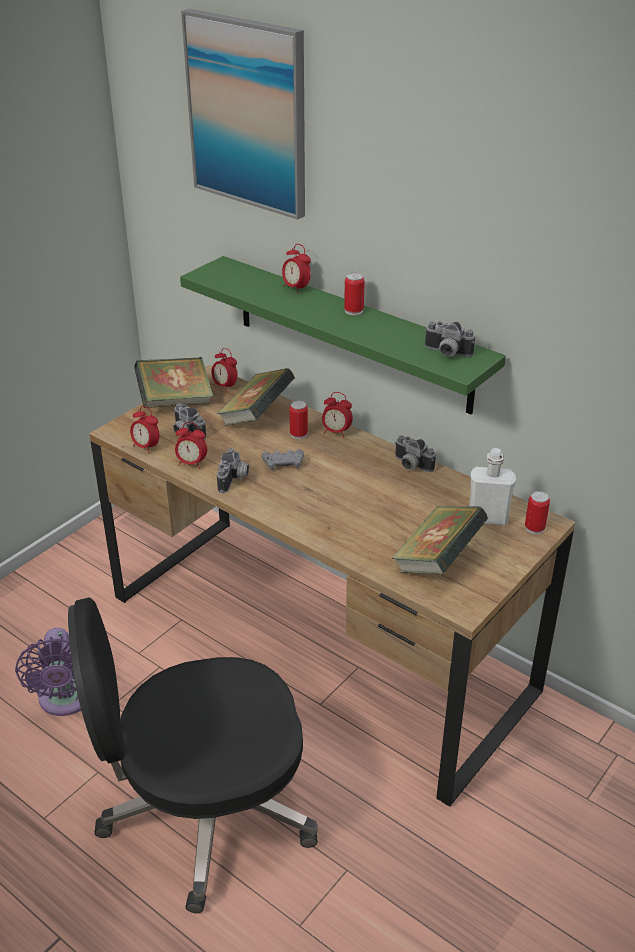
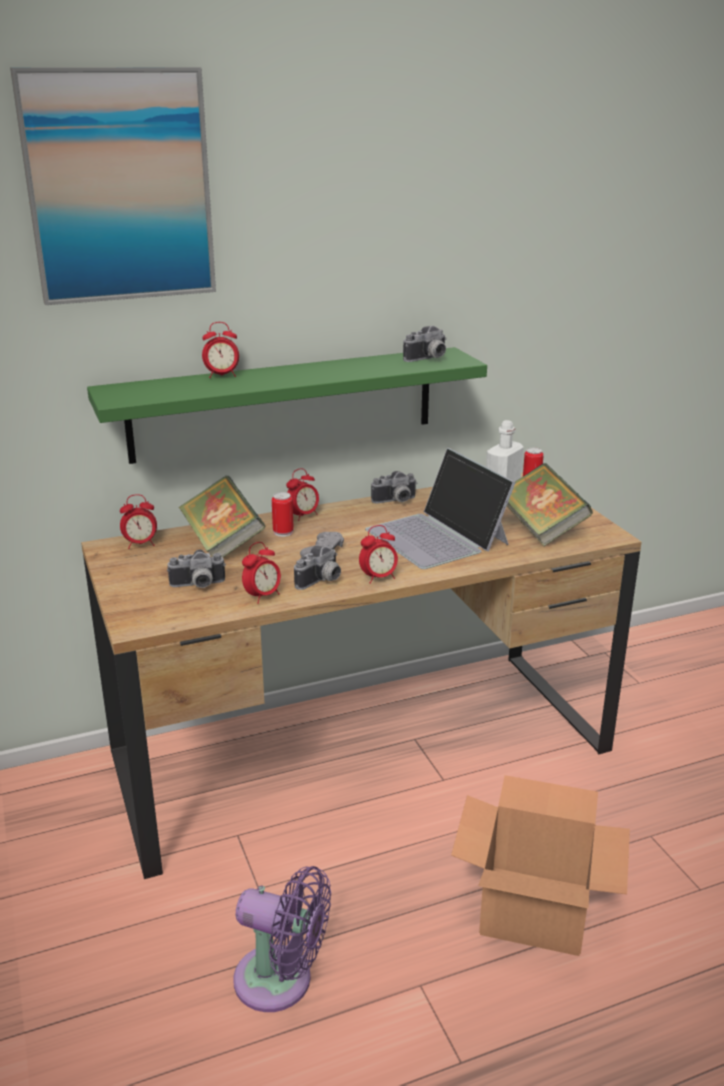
camera: 60 degrees left, 10 degrees down
(146, 447) = (195, 614): alarm clock -> alarm clock (379, 578)
(175, 402) = (128, 577): book -> none
(205, 812) = (532, 910): black office chair -> cardboard box
(234, 480) = (321, 581): camera -> camera turned 90 degrees clockwise
(353, 311) = (304, 368): can -> none
(363, 509) = (438, 536): none -> laptop

